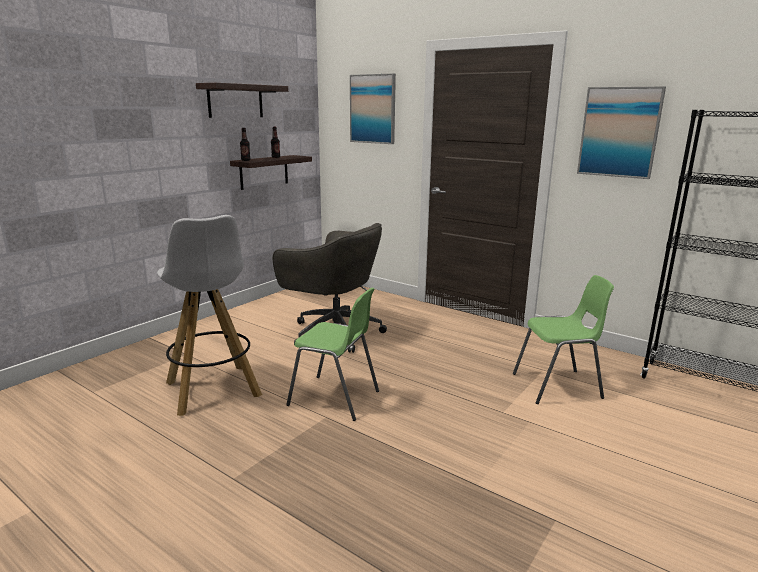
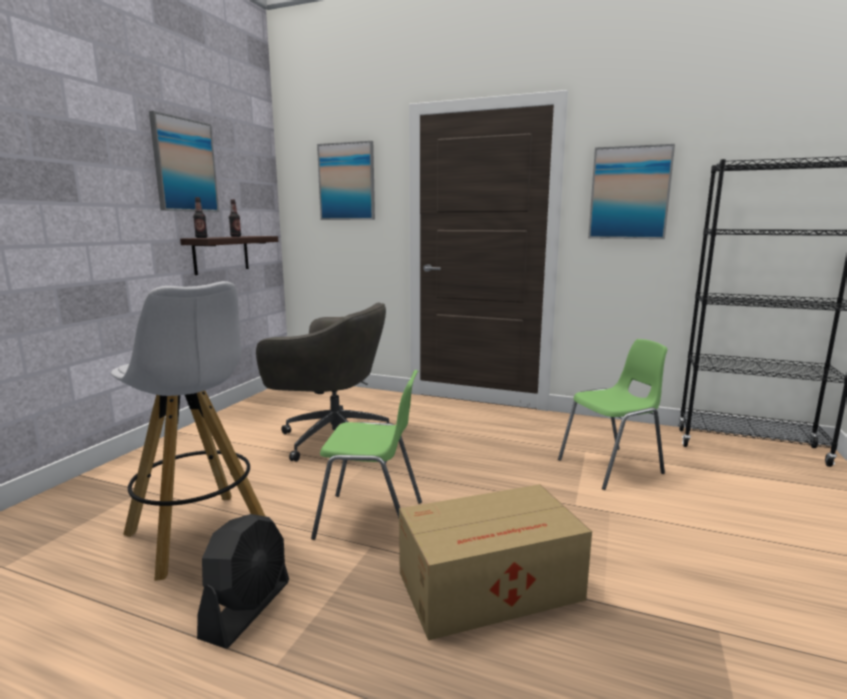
camera: 15 degrees left, 5 degrees down
(228, 442) = (247, 608): none -> black fan
(235, 101) = (184, 165): shelf -> picture
(399, 458) = (492, 586): none -> cardboard box

